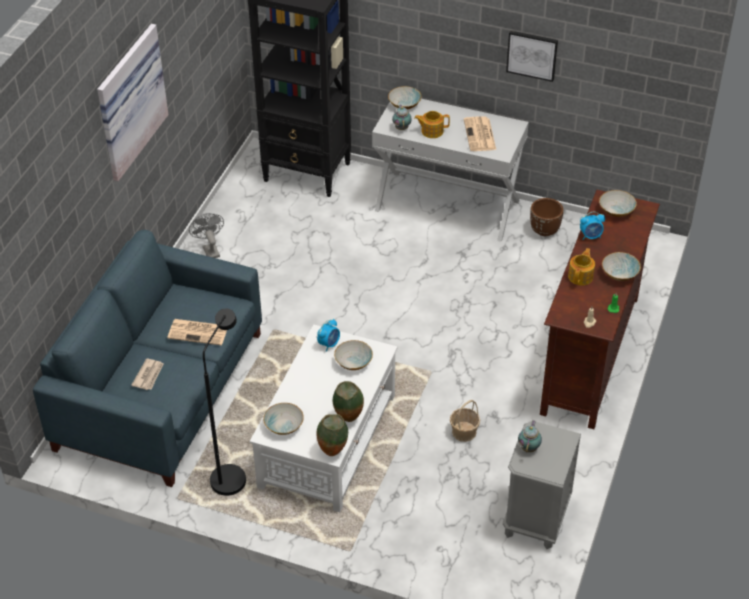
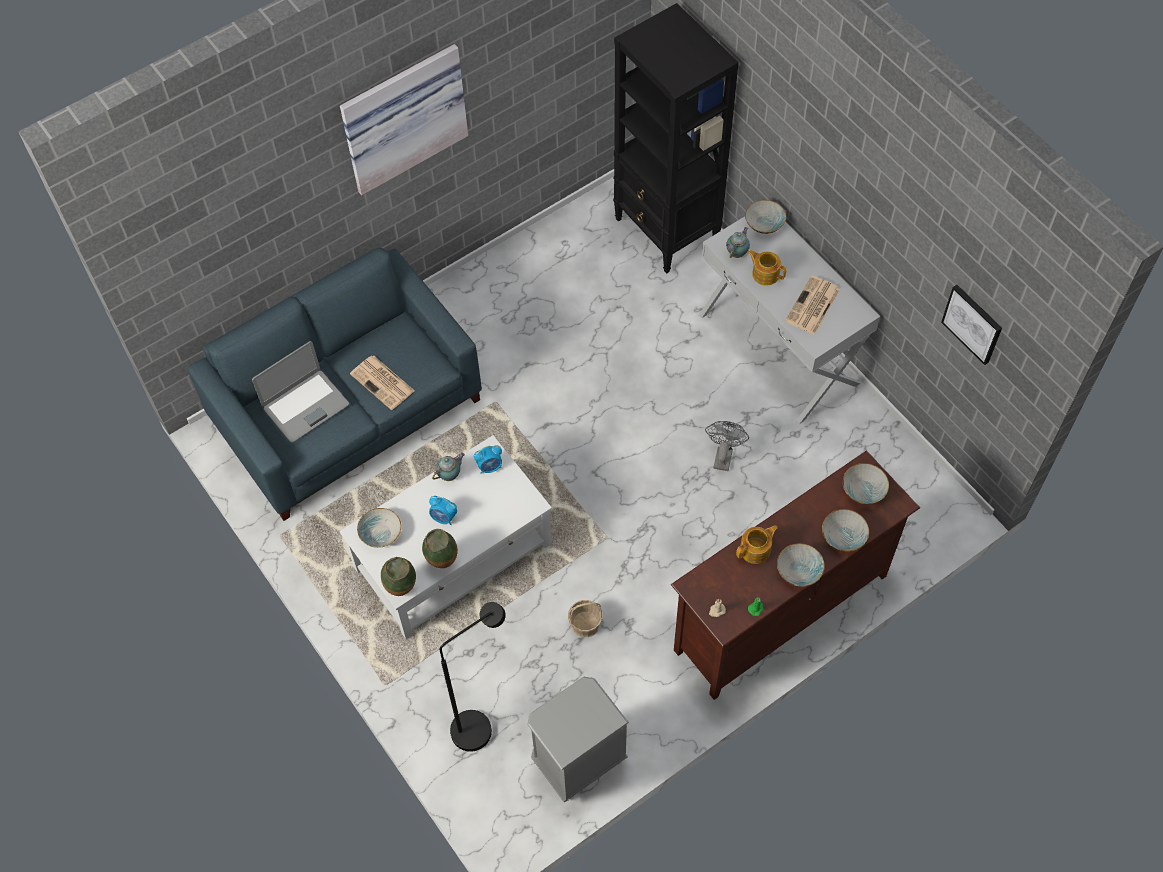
camera: 35 degrees right, 15 degrees up
(149, 375) = (305, 406): newspaper -> laptop
(209, 249) = (504, 274): grey fan -> grey fan (723, 455)
(231, 473) = (343, 538): black floor lamp -> black floor lamp (480, 723)
(353, 362) = (496, 501): bowl -> bowl (843, 536)
(529, 447) = (564, 706): teapot -> teapot (450, 475)
(532, 55) = (895, 254): picture -> picture (973, 323)
(544, 231) = (855, 436): brown planter -> none
(591, 236) = (808, 506): alarm clock -> alarm clock (444, 517)

